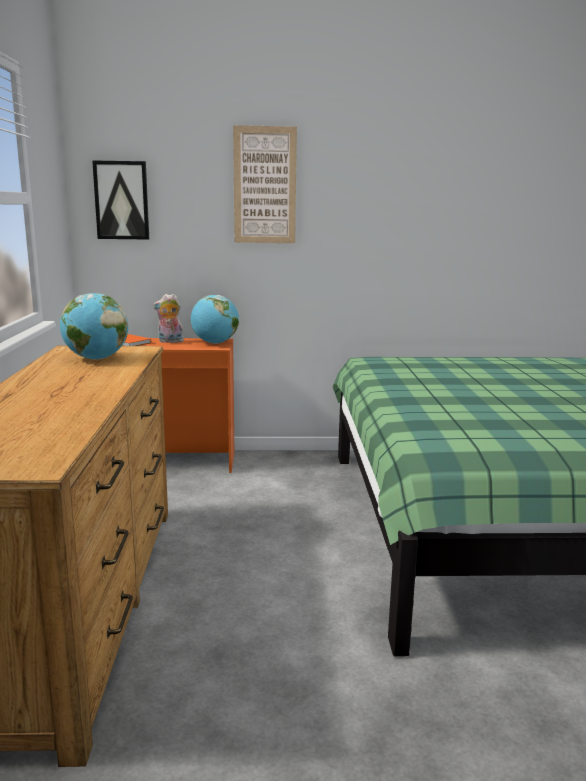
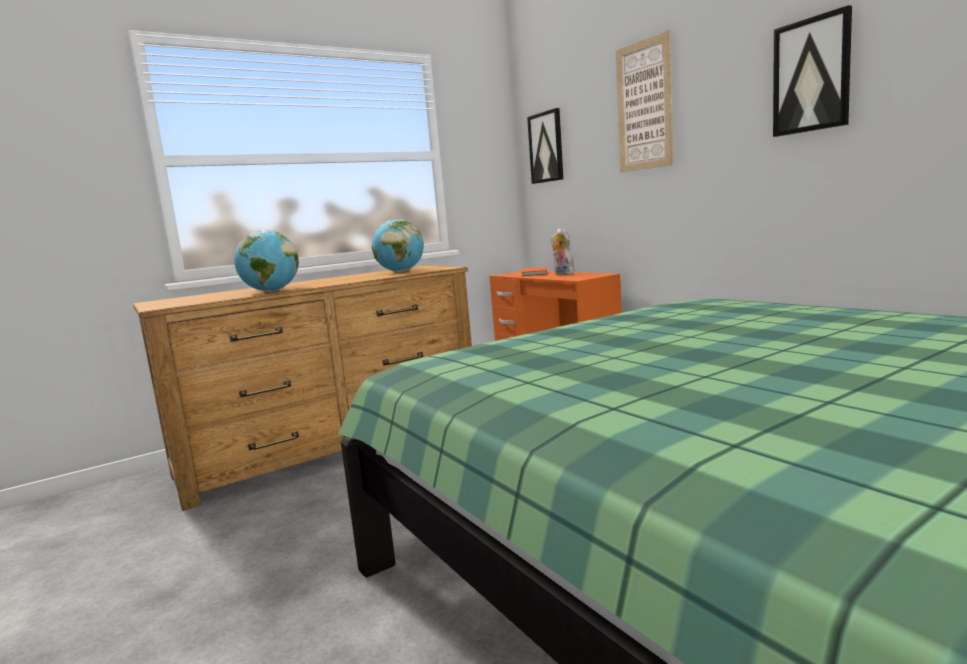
camera: 60 degrees right, 5 degrees down
(215, 343) = (588, 276): globe -> globe (271, 291)
(414, 197) = (811, 75): none -> picture

